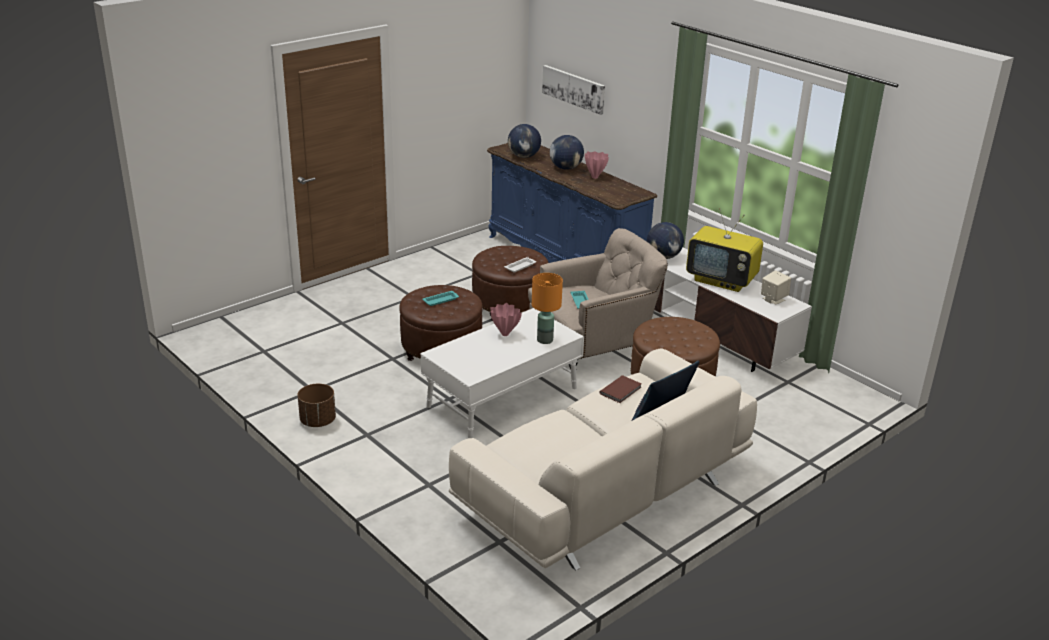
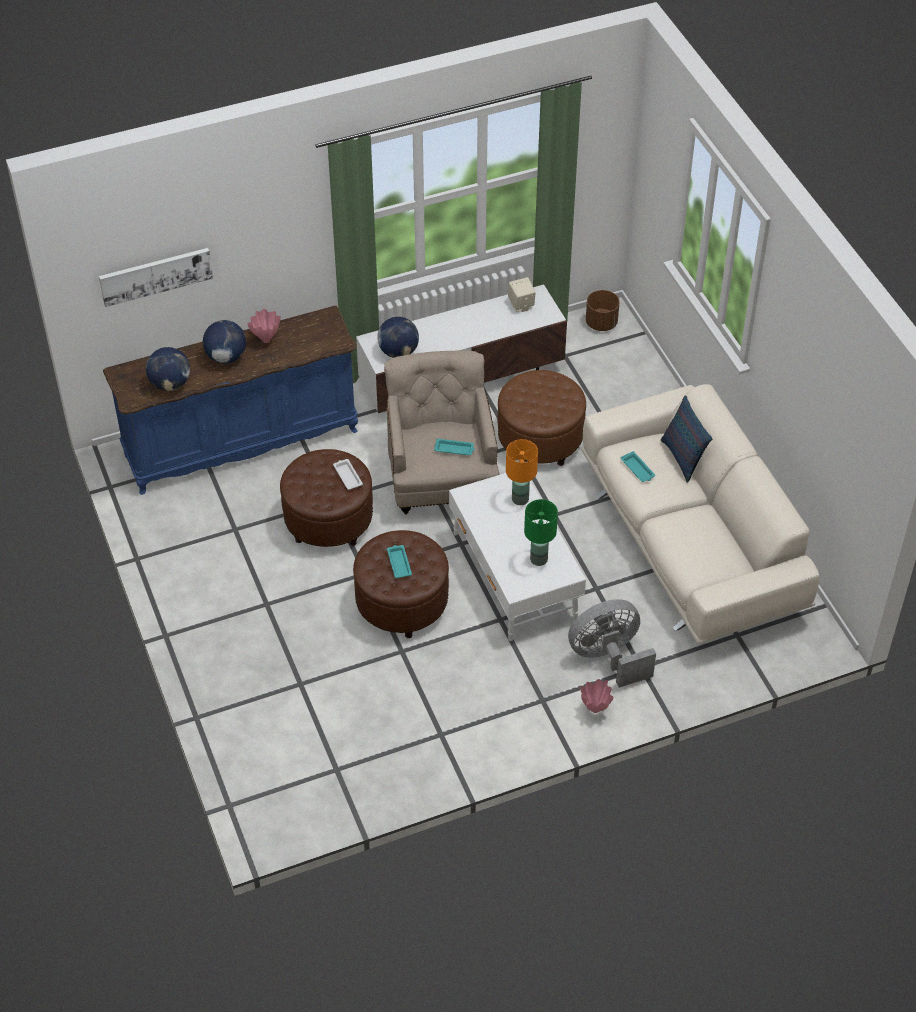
camera: 70 degrees left, 20 degrees up
(318, 421) = (504, 737): brown planter -> brown planter (601, 323)
(432, 463) = (608, 657): none -> grey fan
(479, 359) = (539, 559): none -> green table lamp
(504, 334) = (496, 527): pink vase -> pink vase (594, 710)
(621, 390) = (638, 469): brown book -> turquoise tray
(722, 280) = (469, 327): television -> none

